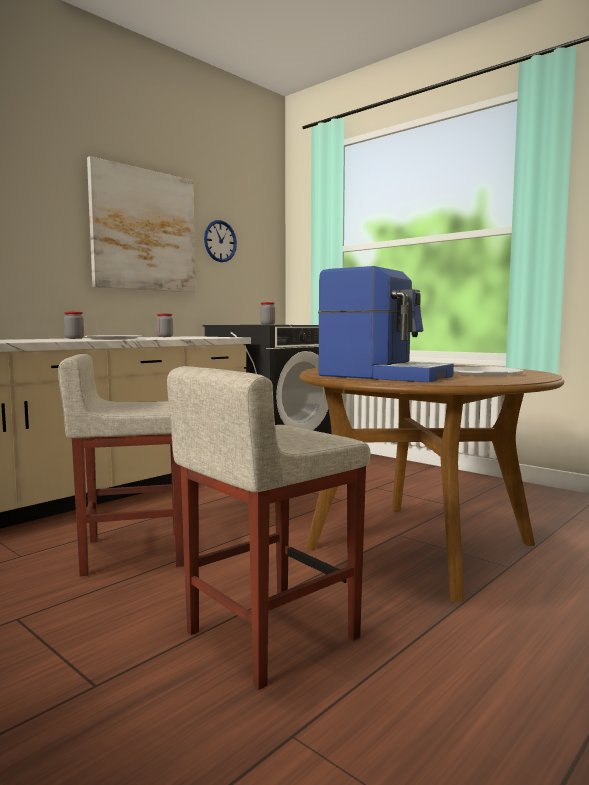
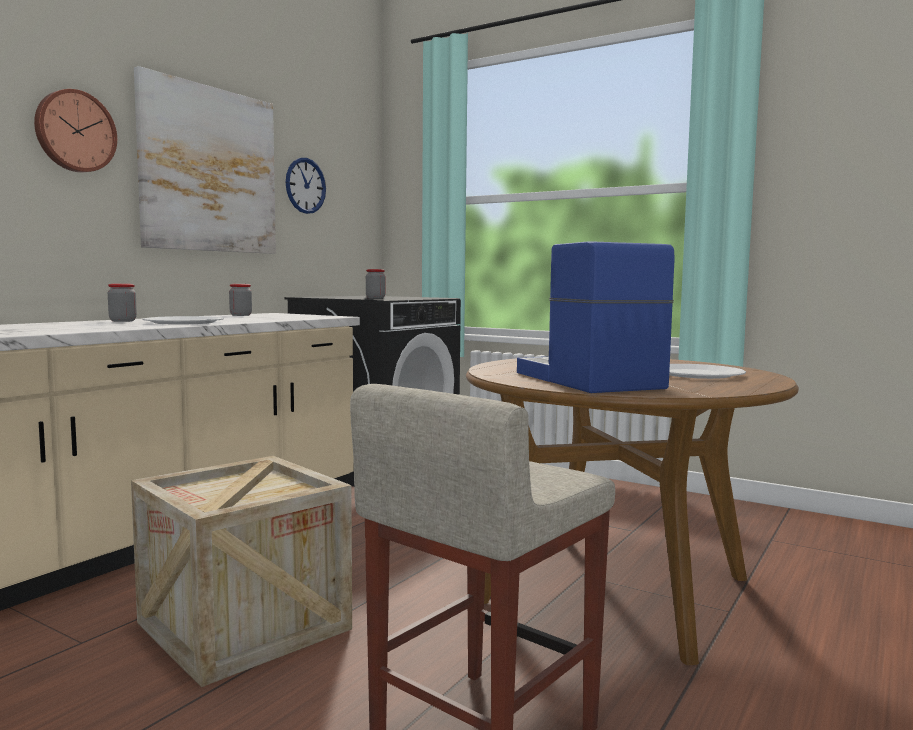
camera: 10 degrees left, 0 degrees up
(44, 204) = (74, 131): none -> wall clock
(132, 553) = (244, 625): beige stool -> crate
(384, 376) = (586, 380): coffee machine -> coffee machine turned 135 degrees counterclockwise

